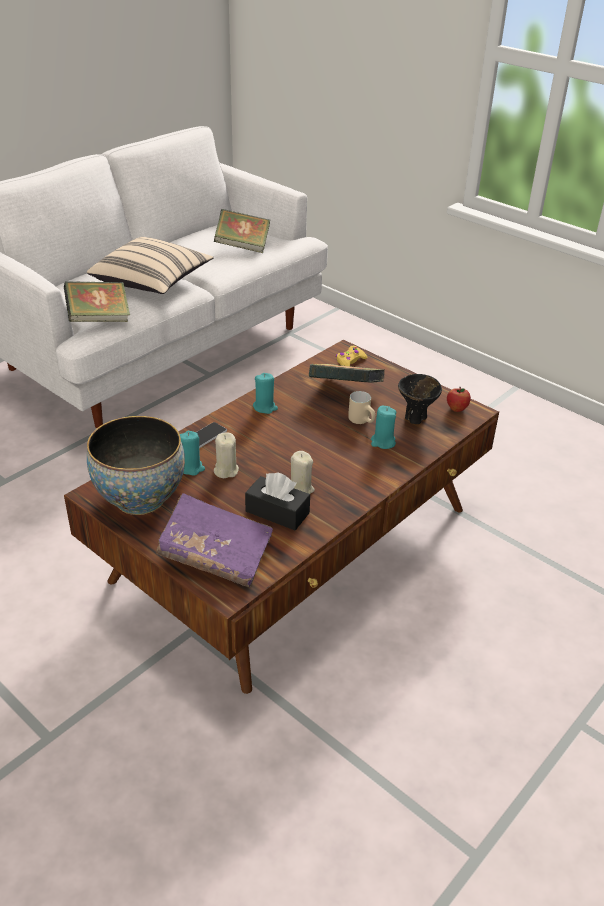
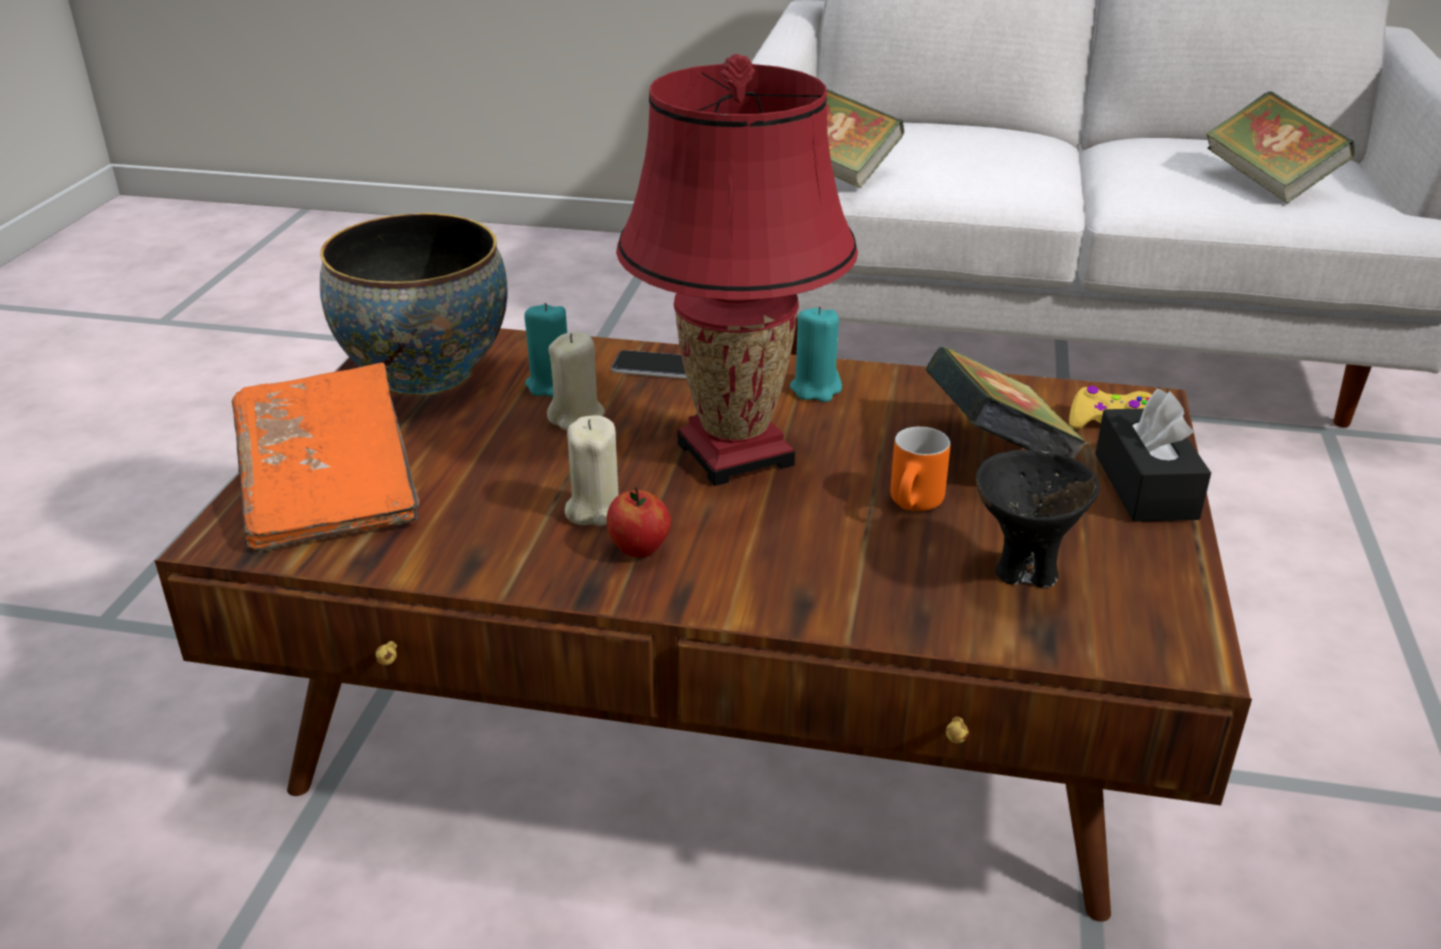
camera: 60 degrees right, 5 degrees down
(152, 282) = (1005, 165): beige pillow -> none
(215, 553) = (329, 487): purple book -> orange book
(277, 512) = (500, 509): black tissue box -> black tissue box (1145, 486)
(293, 444) = (734, 454): none -> red table lamp
(363, 421) = (917, 507): beige mug -> orange mug
(383, 442) = (872, 556): turquoise candle -> none
(456, 409) = (1152, 621): apple -> apple (639, 549)

